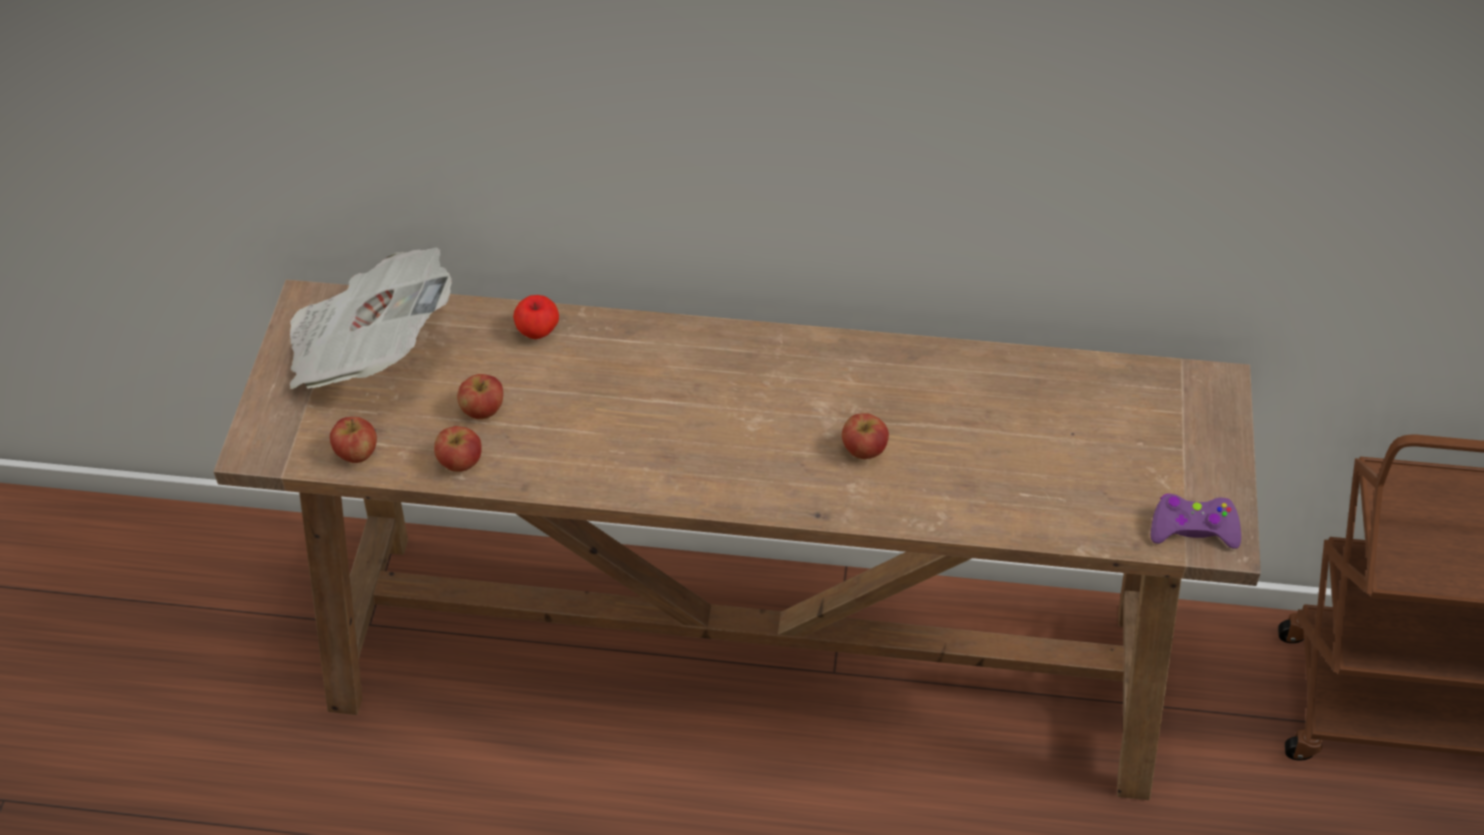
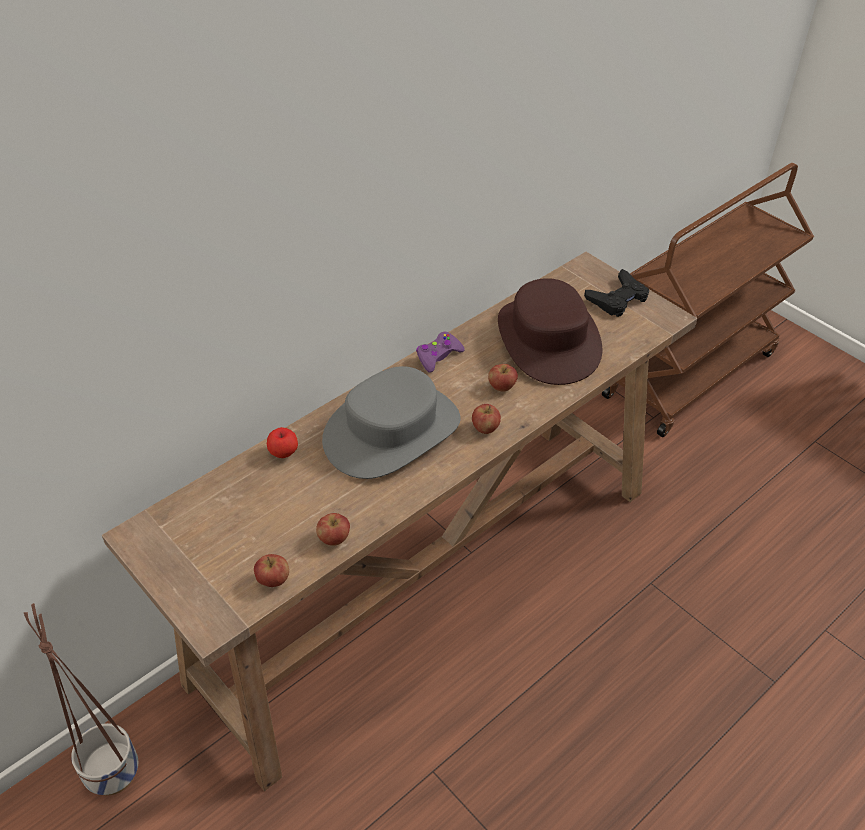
camera: 50 degrees left, 5 degrees down
(234, 564) = (111, 773): none -> planter
(370, 351) = (206, 529): newspaper -> none
(482, 410) = (309, 507): apple -> apple (485, 428)
(672, 398) = (391, 431): none -> grey hat
(1007, 439) = (547, 340): none -> brown hat
(1187, 460) = (618, 299): none -> black game controller
(1193, 528) = (655, 320): purple game controller -> purple game controller (438, 356)

